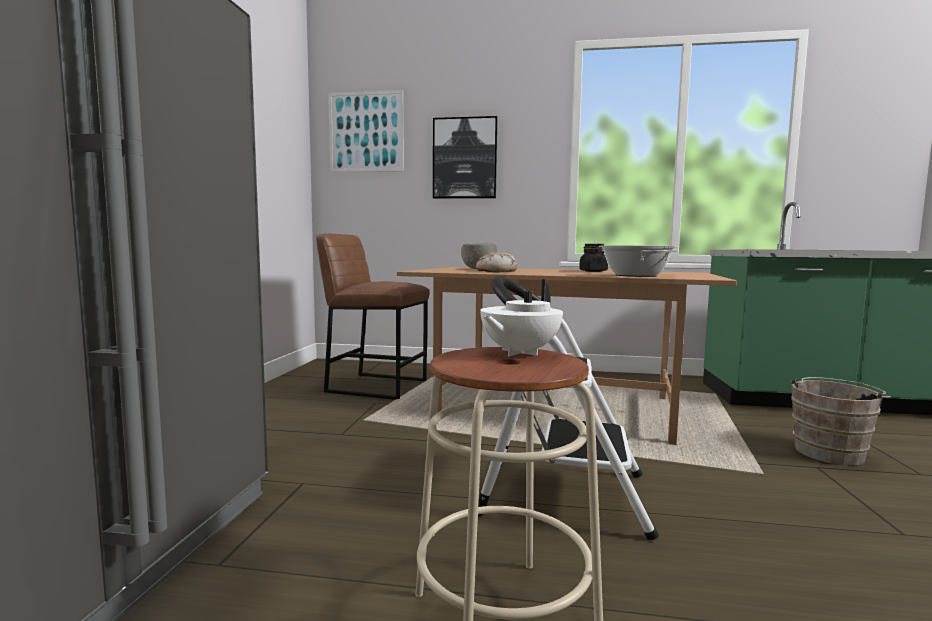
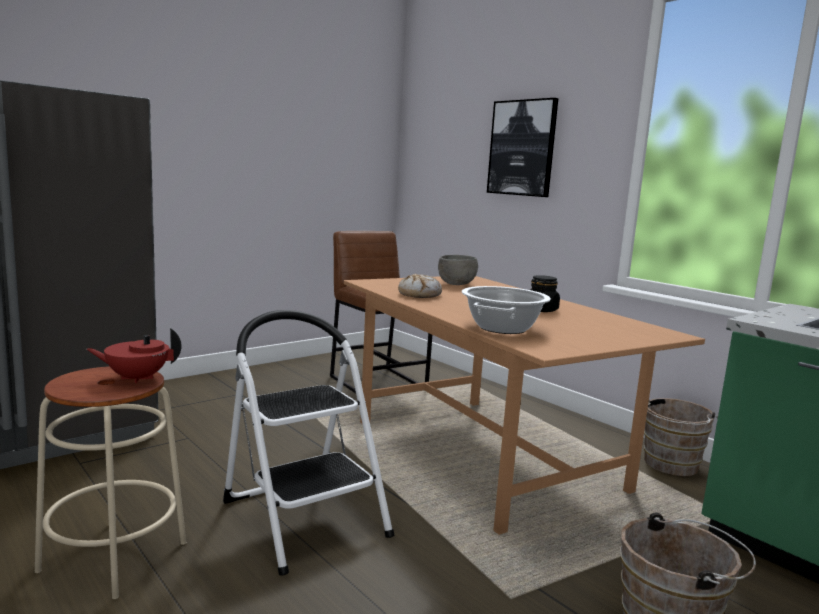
camera: 40 degrees right, 5 degrees up
(366, 132) = (441, 117): picture -> none
(518, 353) = (137, 378): white teapot -> red teapot
(643, 380) = (669, 465): none -> brown bucket

